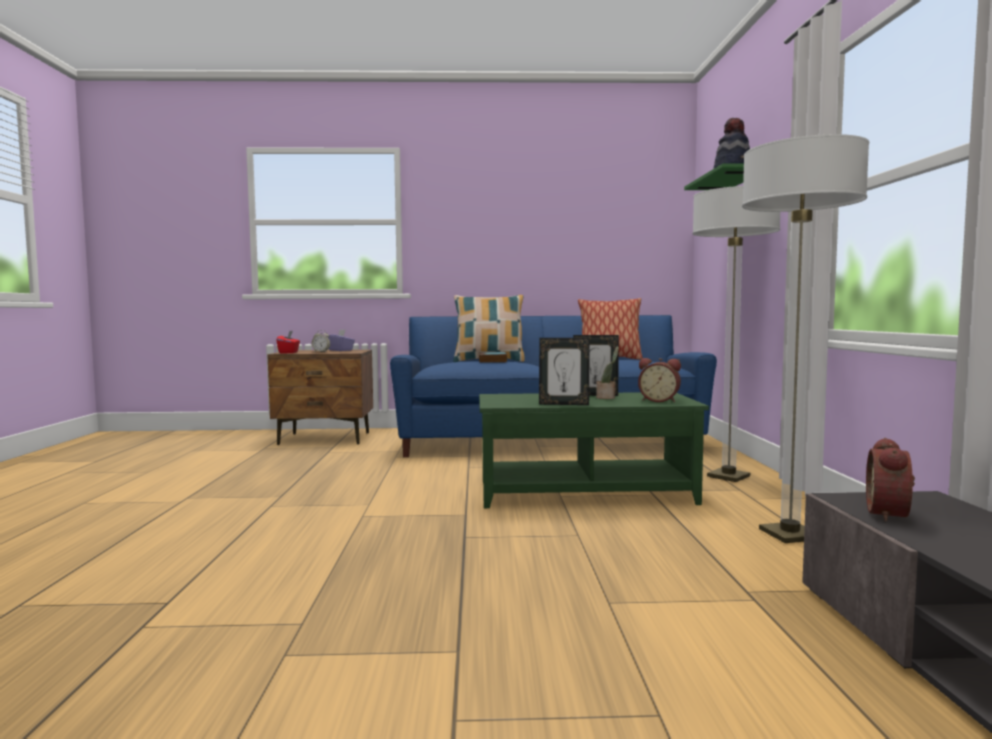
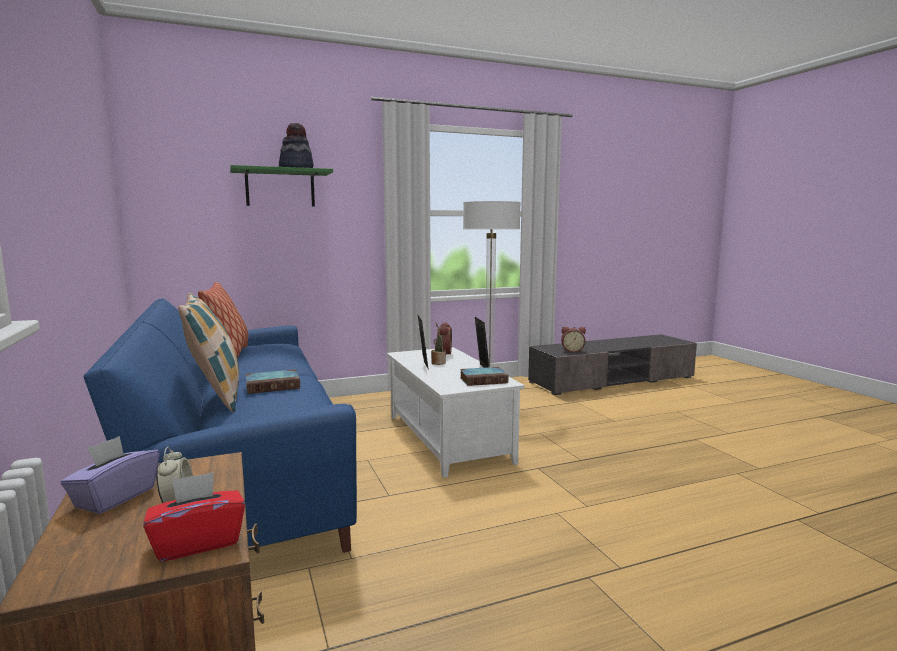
camera: 110 degrees left, 5 degrees up
(513, 402) = (484, 380): none -> book
(585, 492) = (446, 438): green coffee table -> white coffee table
(728, 477) = (375, 404): floor lamp -> none

